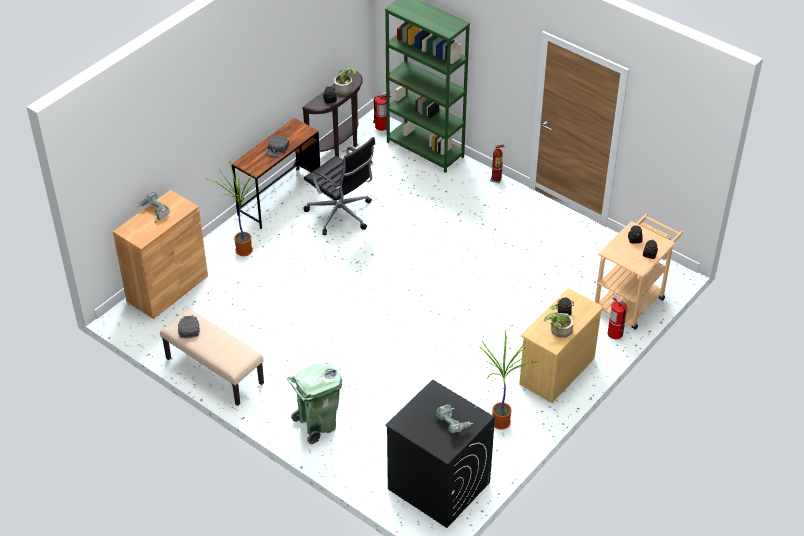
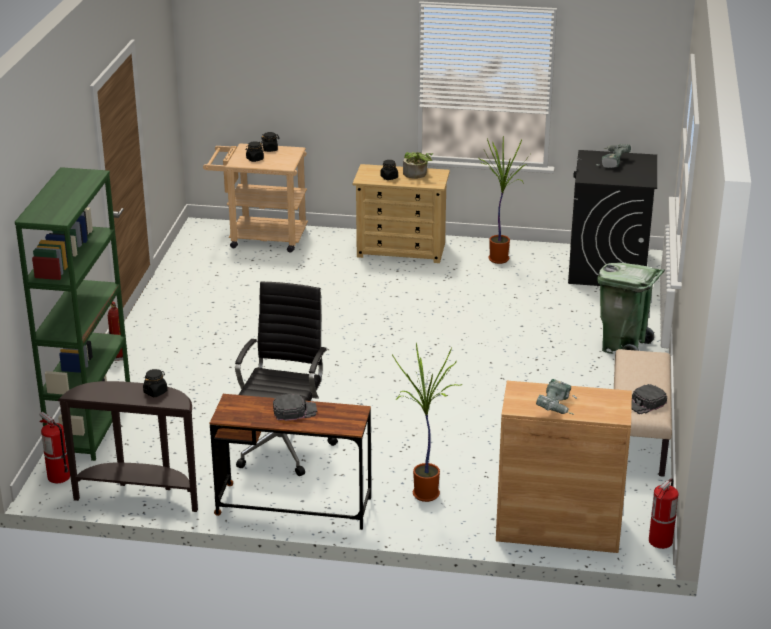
camera: 120 degrees left, 15 degrees down
(344, 87) = (114, 390): potted plant -> none
(615, 333) = (319, 235): fire extinguisher -> fire extinguisher (660, 541)

